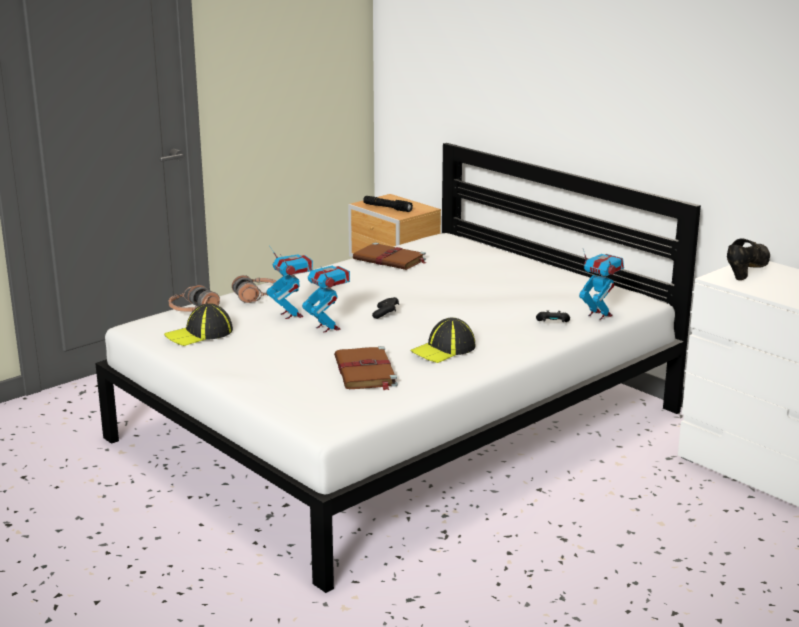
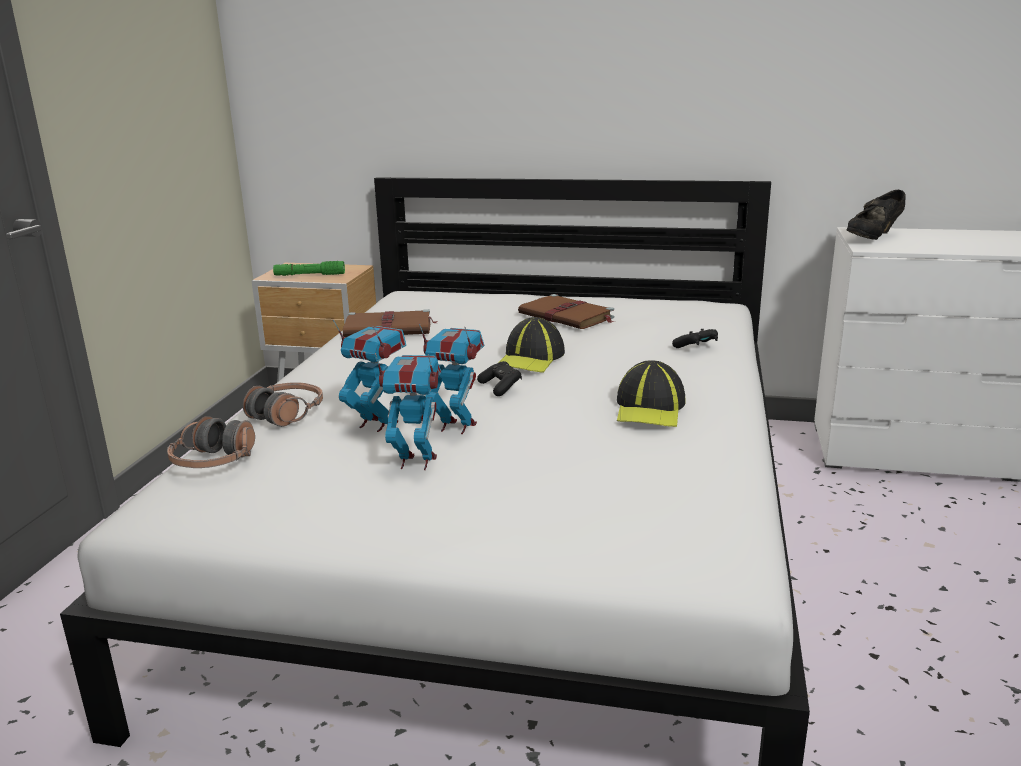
camera: 35 degrees left, 0 degrees up
(199, 334) = (279, 495): cap -> cap (530, 358)
(365, 372) = (619, 469): brown book -> brown book (567, 316)
(387, 208) = (309, 275): black flashlight -> green flashlight
(599, 315) = (719, 327): toy robot -> toy robot (416, 462)
(746, 271) = (873, 238): black shoe -> black shoe turned 135 degrees counterclockwise

